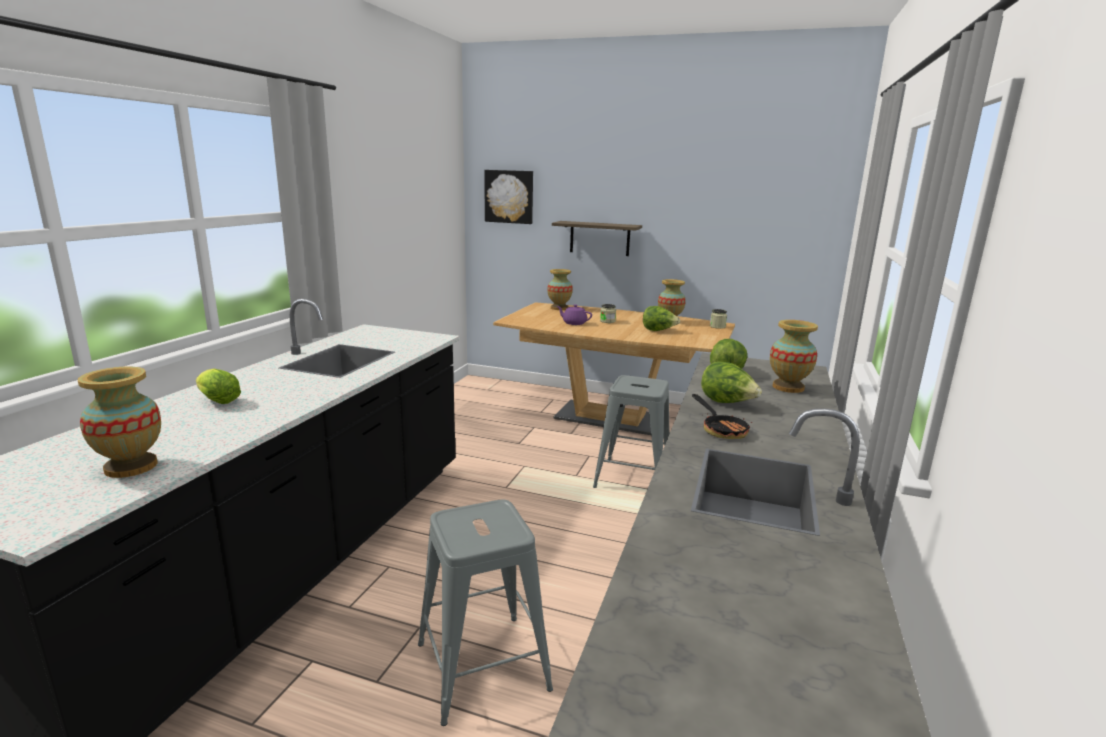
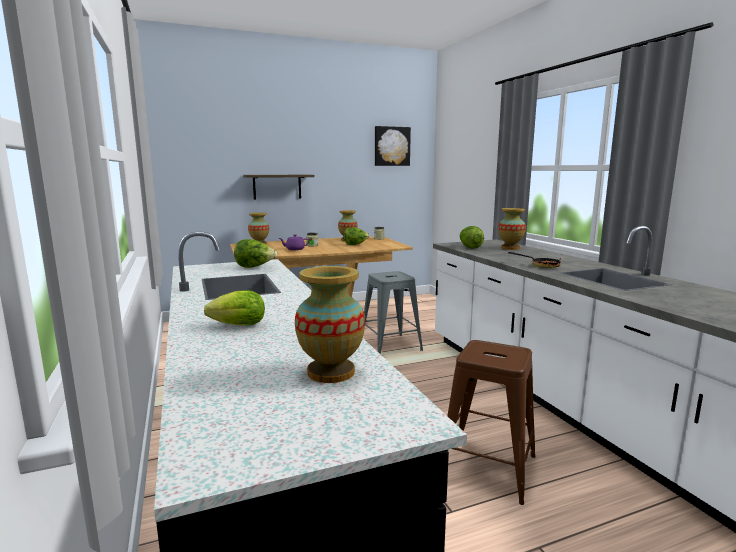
camera: 40 degrees left, 5 degrees down
(481, 666) = (486, 467): grey stool -> brown stool
(509, 196) = (193, 156): picture -> picture (391, 146)
(727, 403) = (510, 257): lettuce -> lettuce (255, 267)

